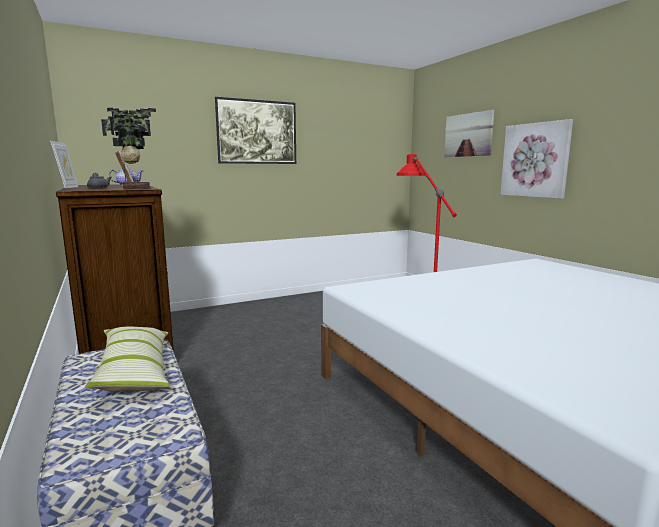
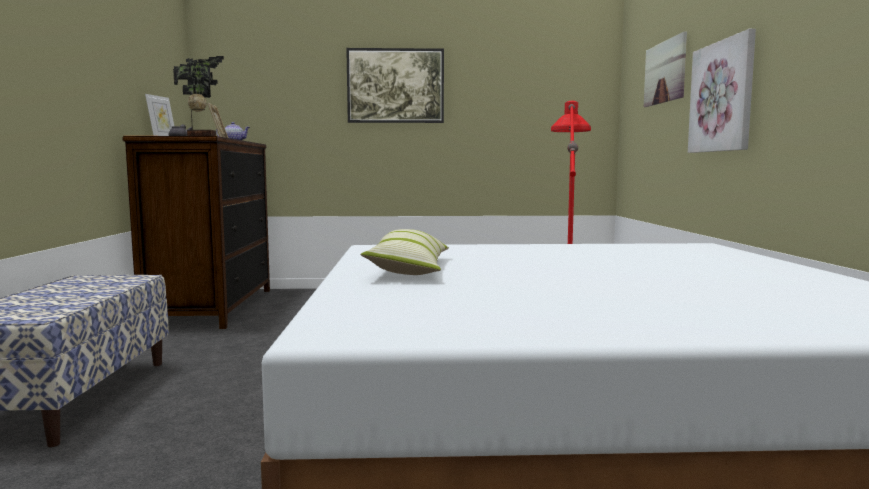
camera: 25 degrees right, 5 degrees down
(135, 370) = (96, 287): pillow -> pillow (409, 268)

